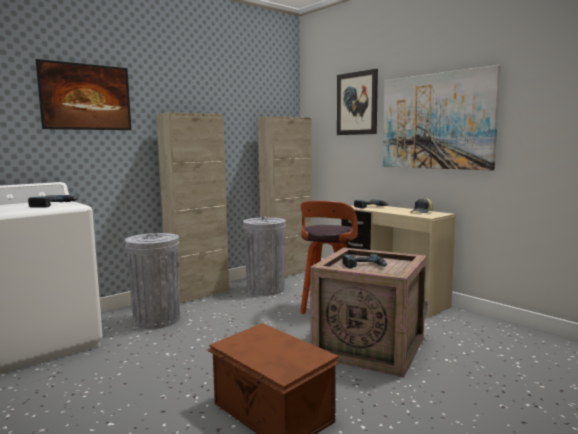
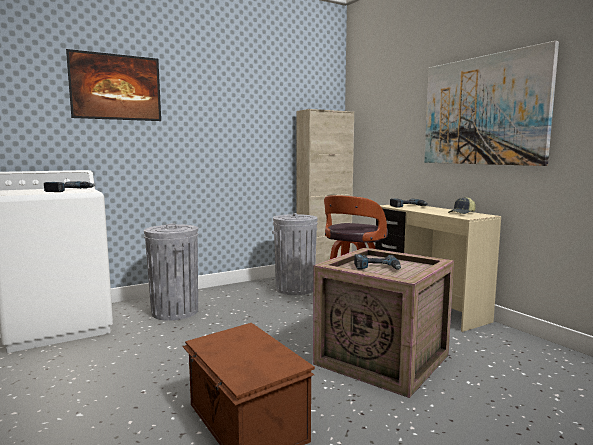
camera: 10 degrees right, 0 degrees up
(198, 294) = (226, 290): beige cabinet -> none
(357, 103) = (400, 95): picture -> none

